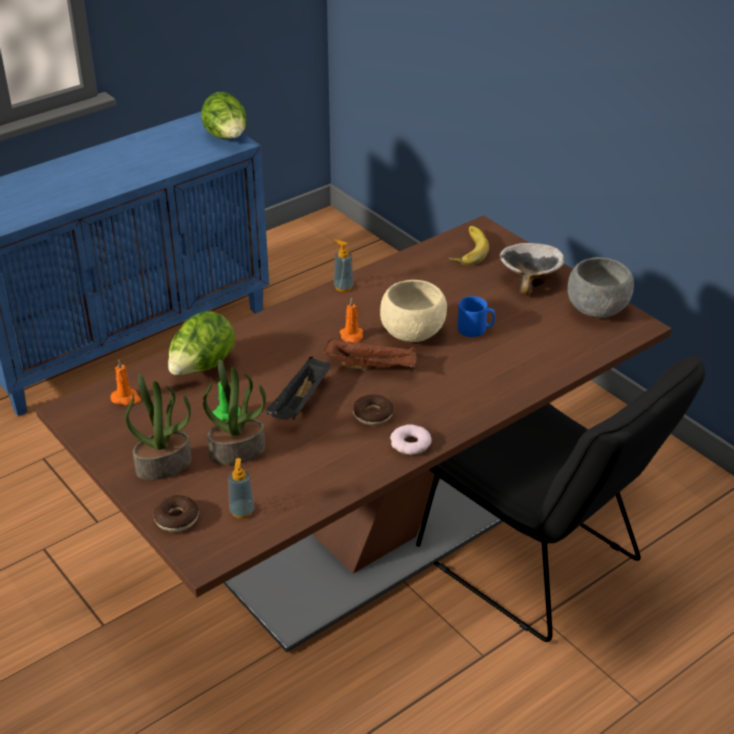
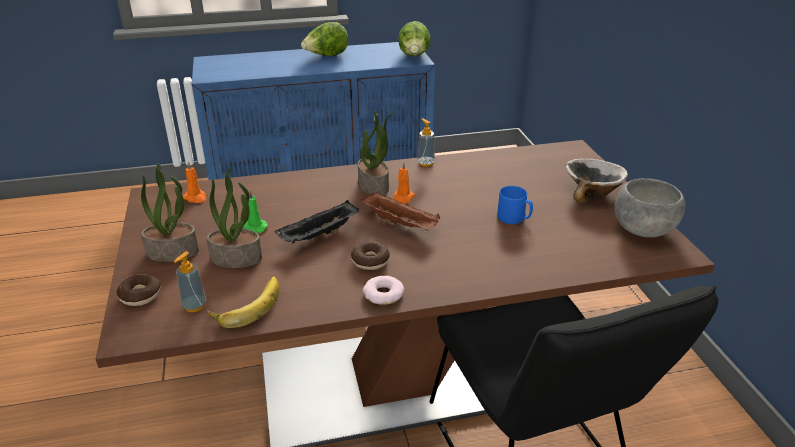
camera: 25 degrees right, 5 degrees down
(202, 368) = (268, 192): lettuce -> lettuce (326, 56)
(310, 330) = (374, 186): none -> potted plant
(413, 333) = (456, 208): beige bowl -> none
(466, 250) = (549, 159): banana -> banana (247, 305)

